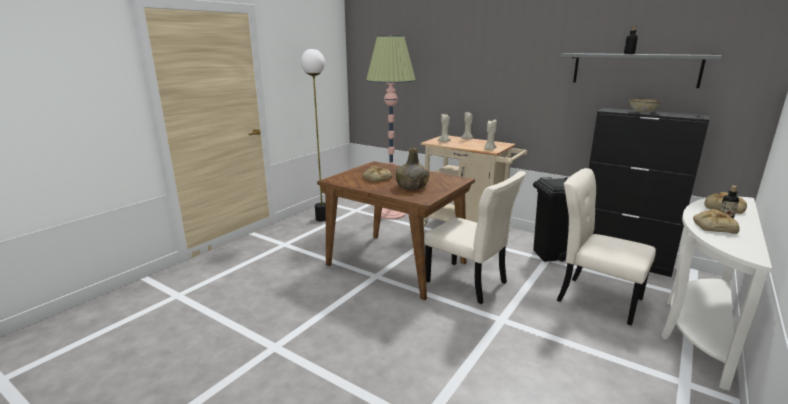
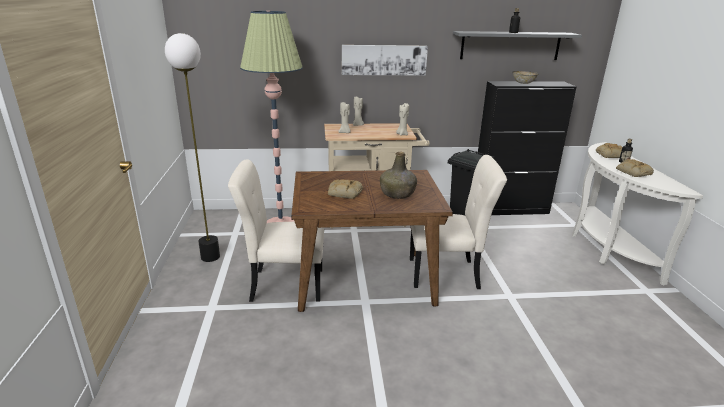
camera: 40 degrees left, 5 degrees up
(496, 80) = (384, 60): none -> picture
(595, 298) = (535, 249): beige chair -> beige chair (283, 285)

